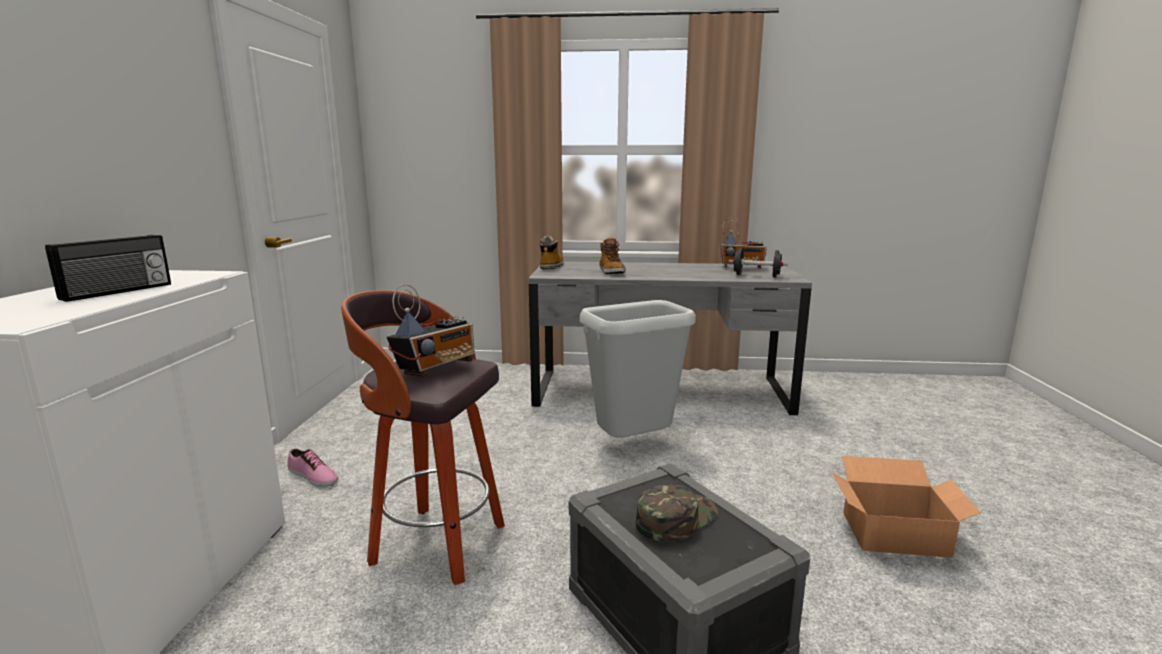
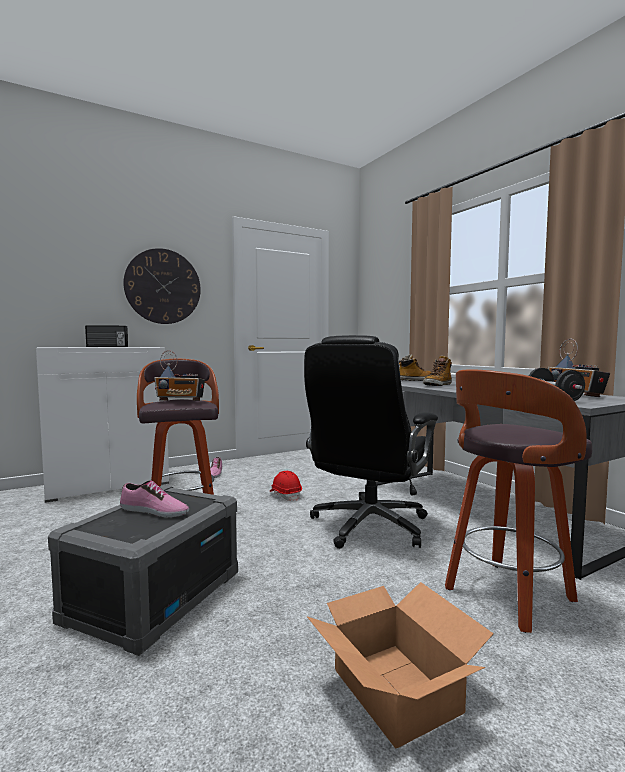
camera: 55 degrees right, 10 degrees down
(120, 126) = (163, 286): none -> wall clock
(489, 456) = (285, 495): none -> red hard hat
(634, 445) = (368, 526): grey trash can -> black office chair
(675, 518) = (154, 511): green cap -> shoe
(802, 446) = (507, 596): none -> stool

